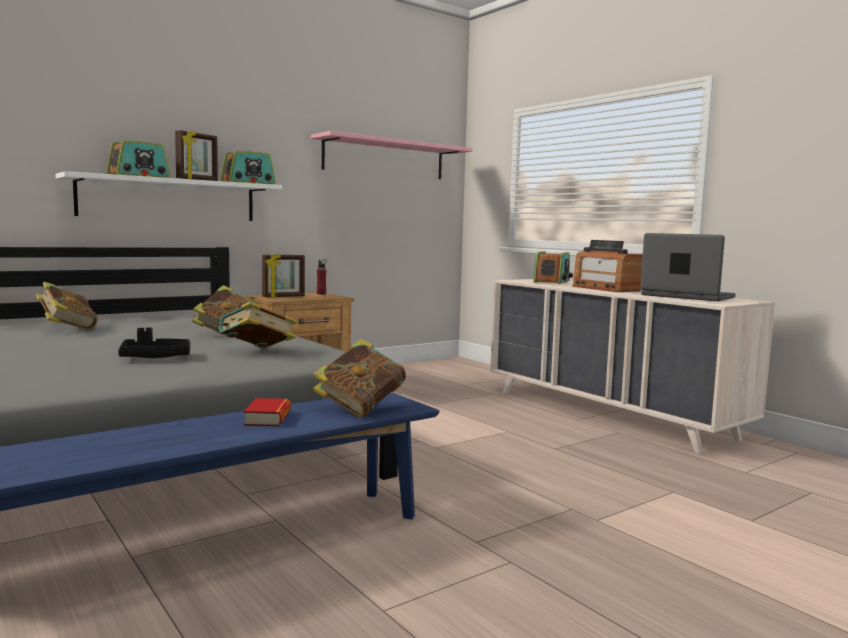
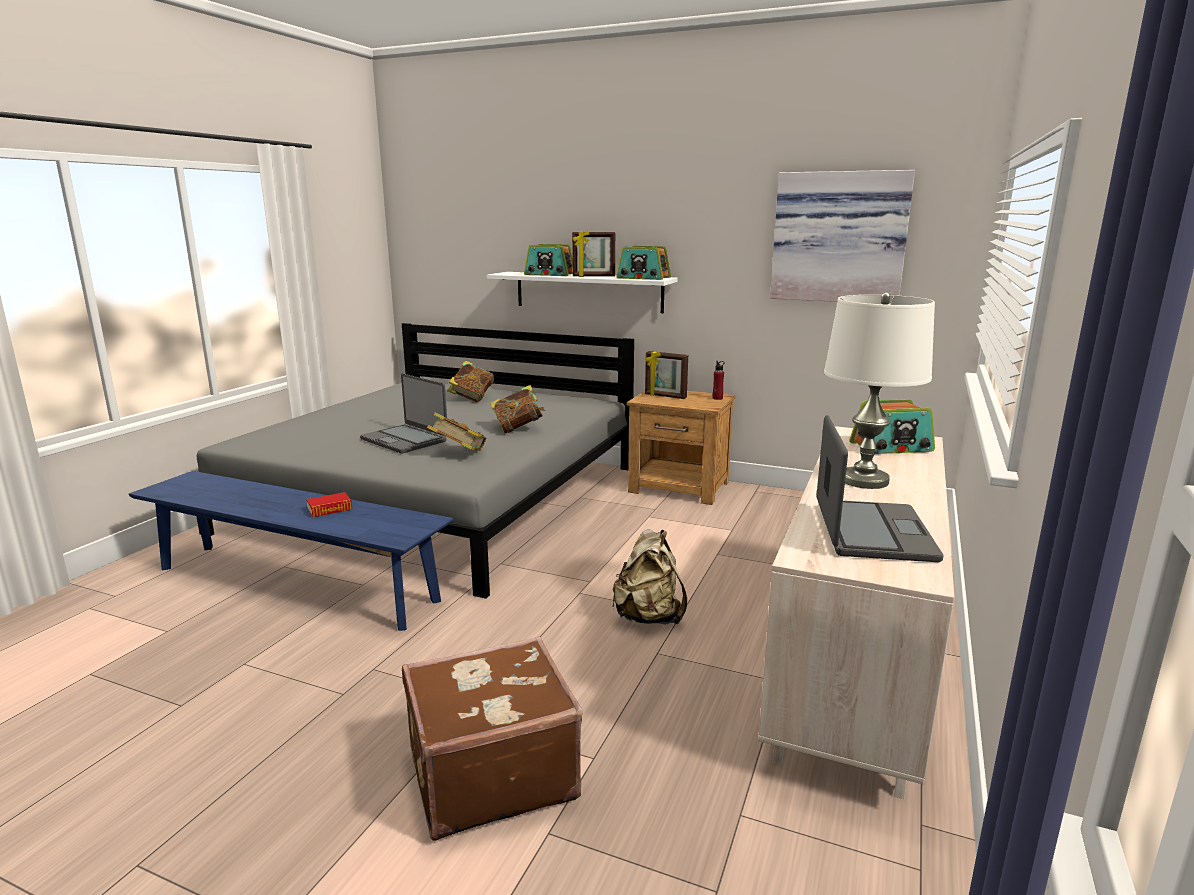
camera: 60 degrees right, 10 degrees up
(155, 357) = (405, 440): black tray -> laptop
(360, 408) = (380, 525): book -> none
(385, 159) = (839, 237): pink shelf -> picture
(502, 439) = (649, 617): none -> beige backpack
(605, 288) = (864, 480): radio -> white table lamp
(676, 524) = (490, 773): none -> brown suitcase

